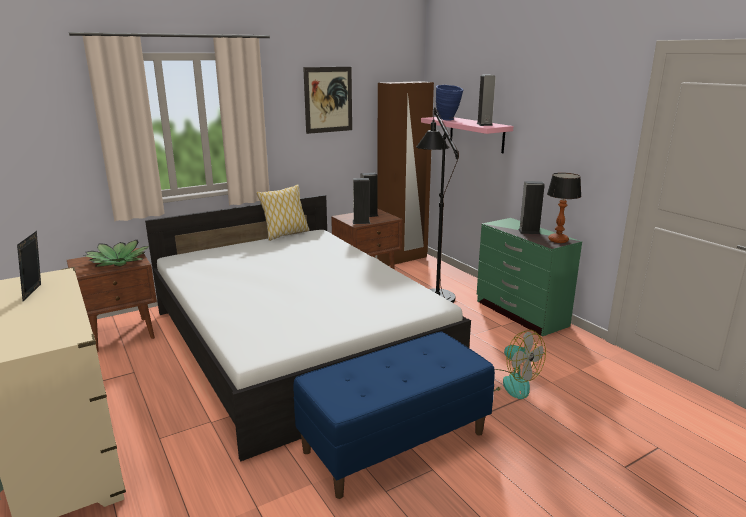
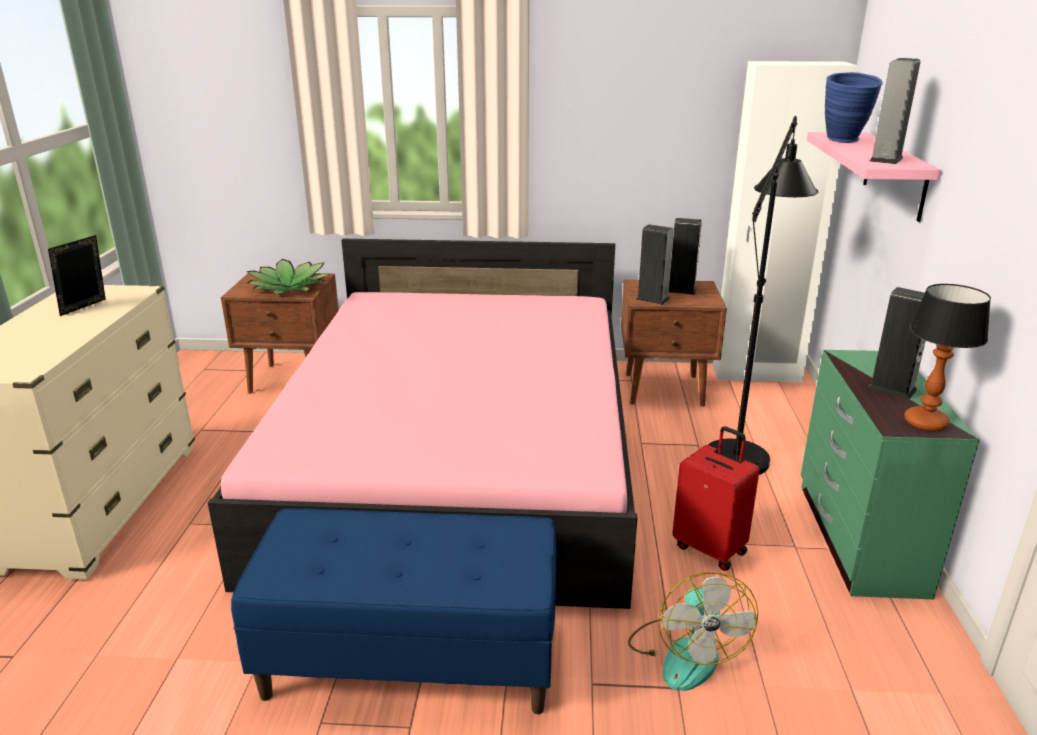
camera: 35 degrees right, 5 degrees up
(285, 234) = (538, 294): pillow -> none
(296, 342) = (458, 457): white bed -> pink bed
(328, 100) = (650, 87): picture -> none
(402, 259) = (756, 375): brown wardrobe -> white wardrobe
(470, 338) = (710, 548): none -> red suitcase

